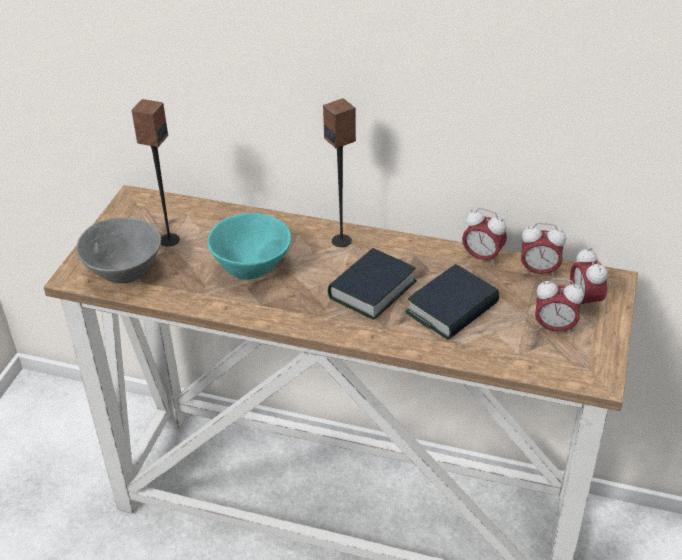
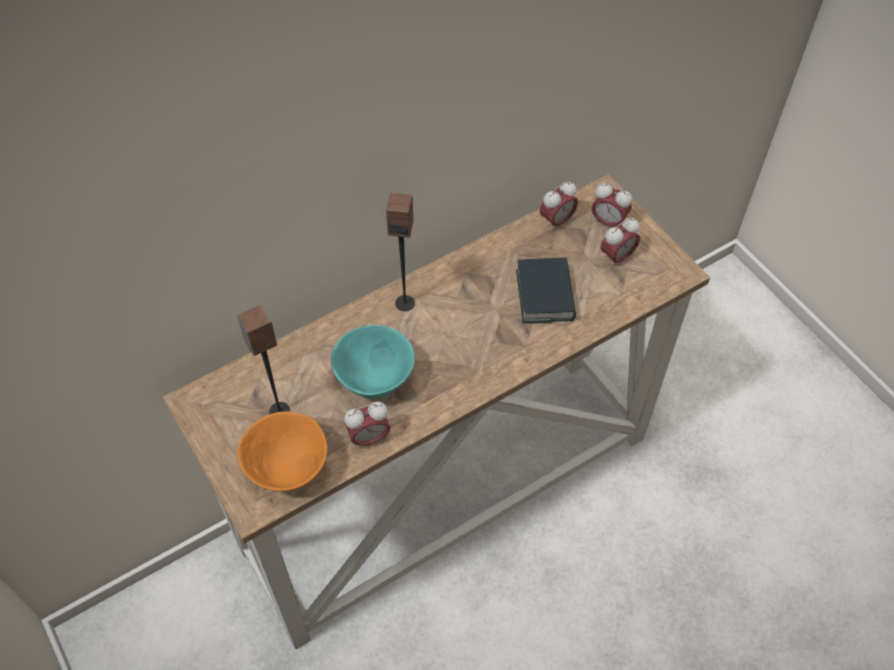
camera: 50 degrees left, 15 degrees up
(122, 273) = (288, 470): grey bowl -> orange bowl
(372, 290) = (478, 325): book -> none
(482, 257) = (511, 239): alarm clock -> alarm clock (369, 438)

